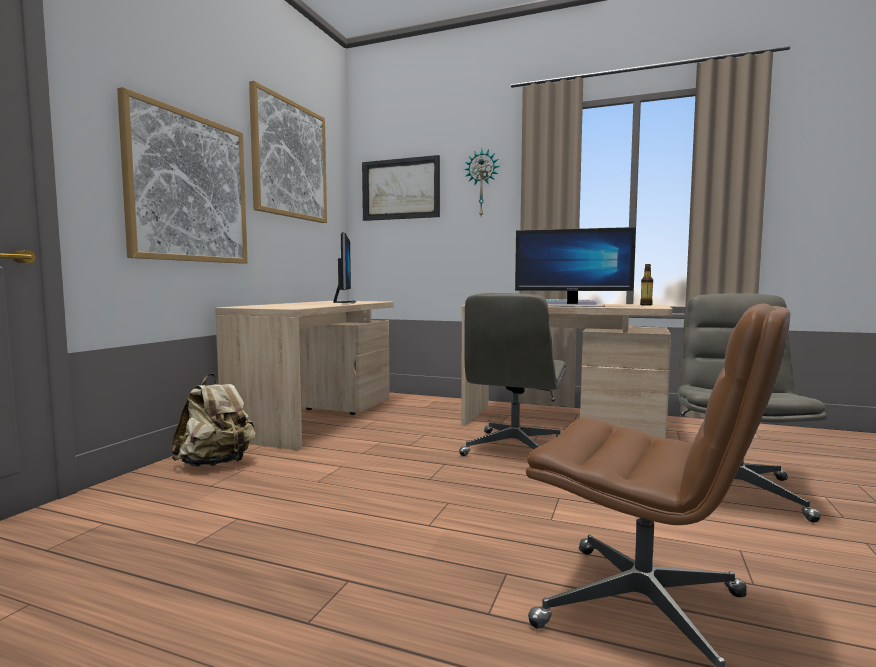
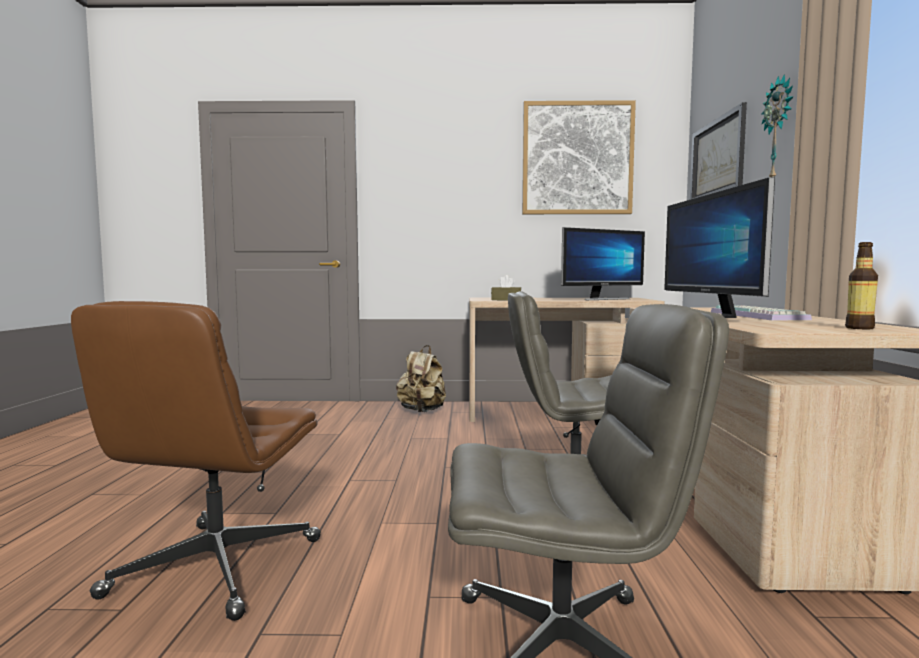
camera: 70 degrees right, 0 degrees up
(188, 188) = (452, 207): picture -> none
(303, 306) = (506, 300): none -> brown tissue box

